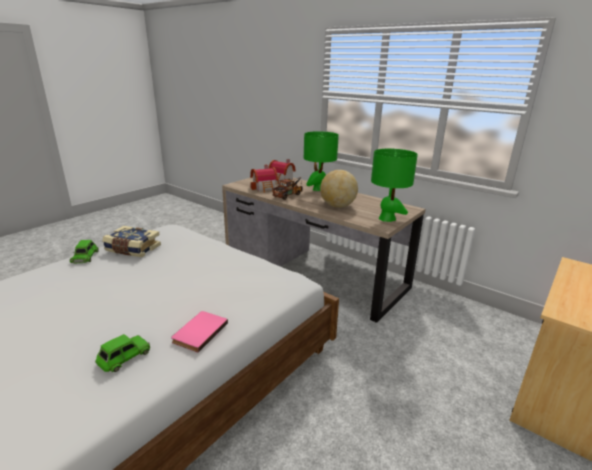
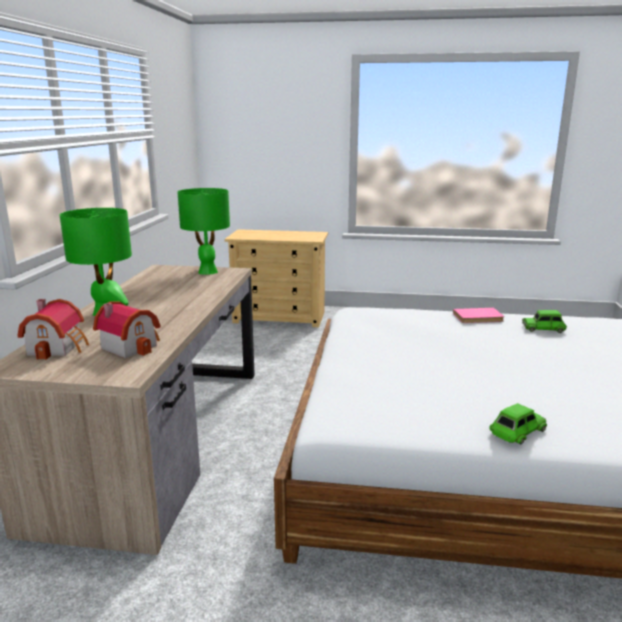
camera: 120 degrees left, 5 degrees down
(132, 249) = (440, 408): book -> none
(289, 195) = (160, 322): toy truck -> none
(337, 206) = (186, 292): globe -> none

